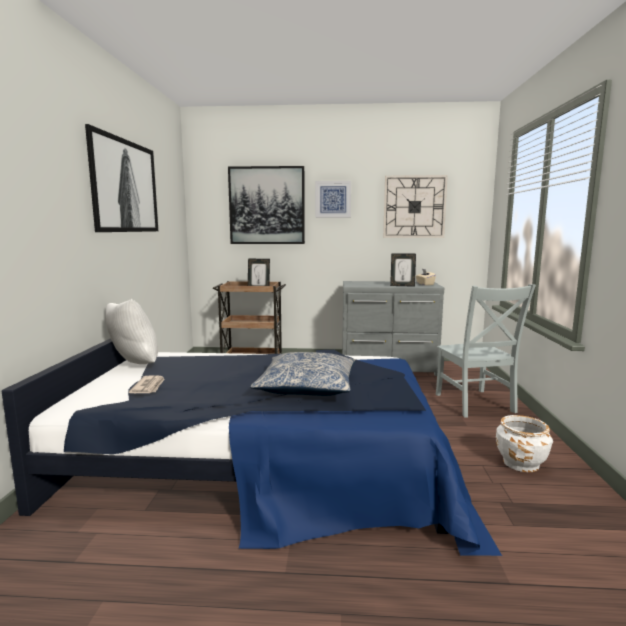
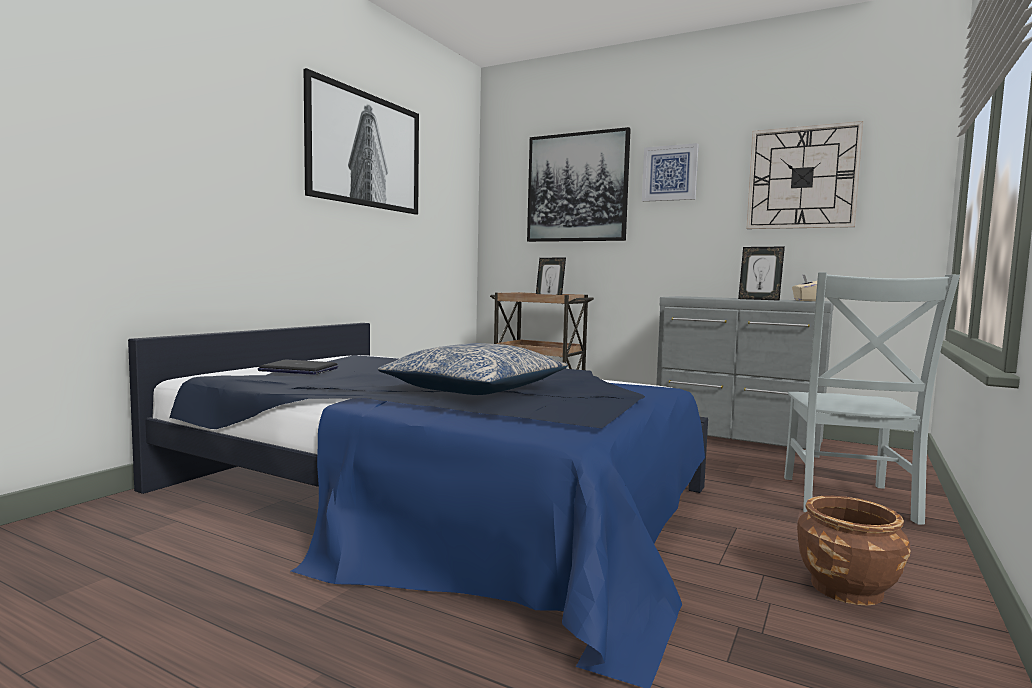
camera: 25 degrees right, 5 degrees down
(133, 365) = (326, 360): white pillow -> none
(149, 387) = (298, 370): newspaper -> laptop
(521, 463) = (846, 588): white planter -> brown planter

